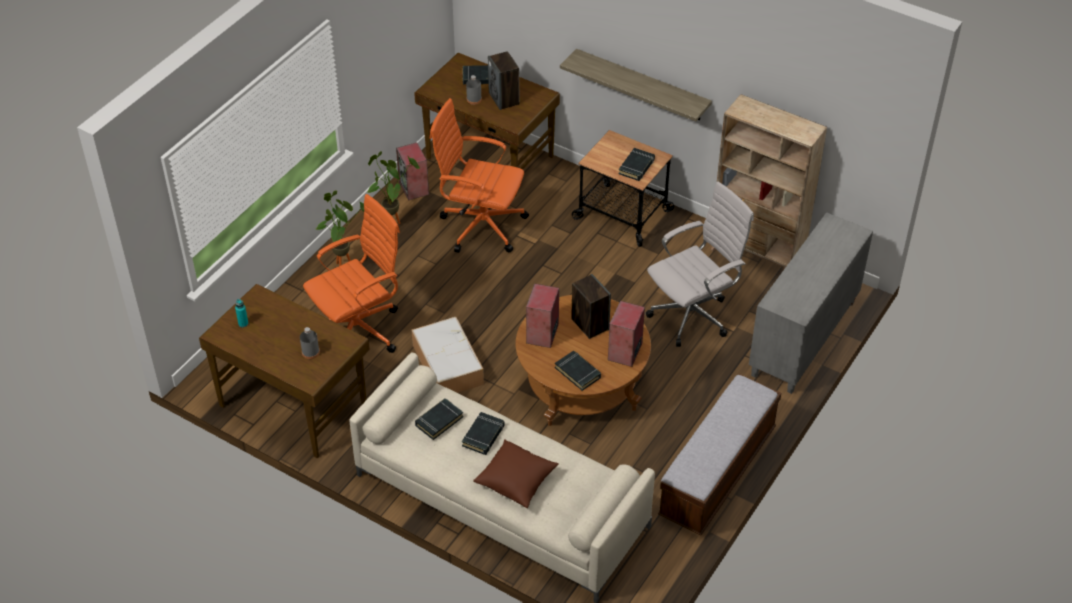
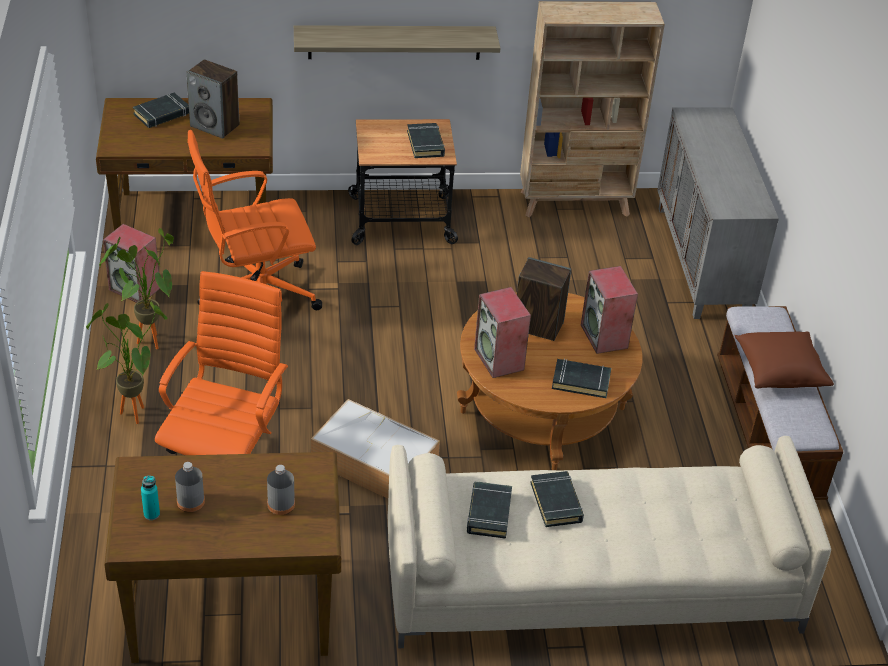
camera: 40 degrees left, 5 degrees down
(474, 99) = (179, 139): grey bottle -> grey bottle (190, 501)
(516, 481) = (645, 532): brown pillow -> brown pillow (779, 371)
(693, 315) = (577, 287): white office chair -> none

